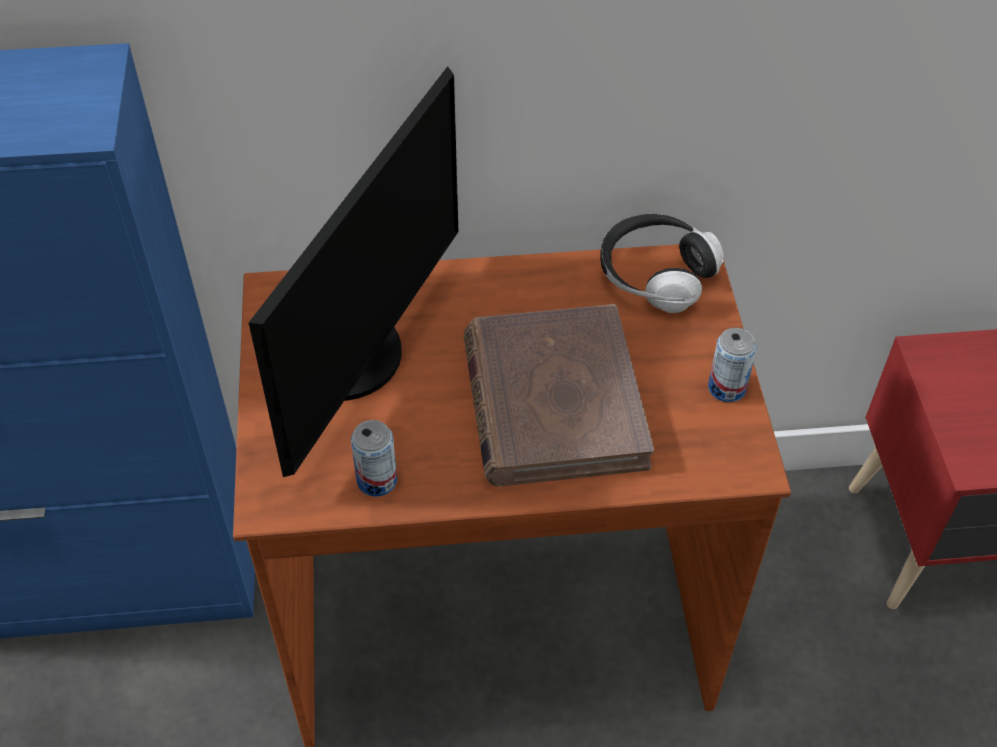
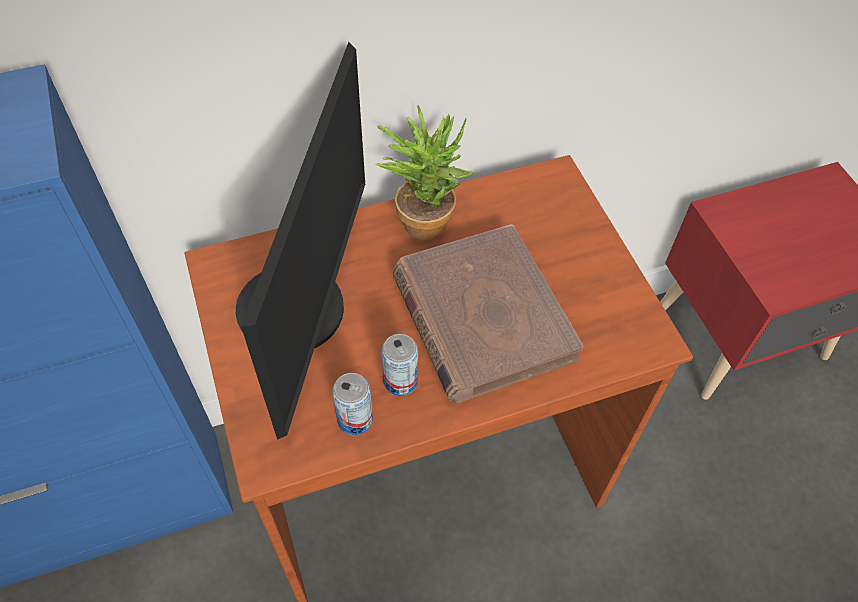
camera: 15 degrees left, 5 degrees up
(520, 282) = (424, 217): none -> potted plant
(656, 275) = (530, 191): headphones -> none
(726, 388) = (616, 277): can -> can (400, 381)

